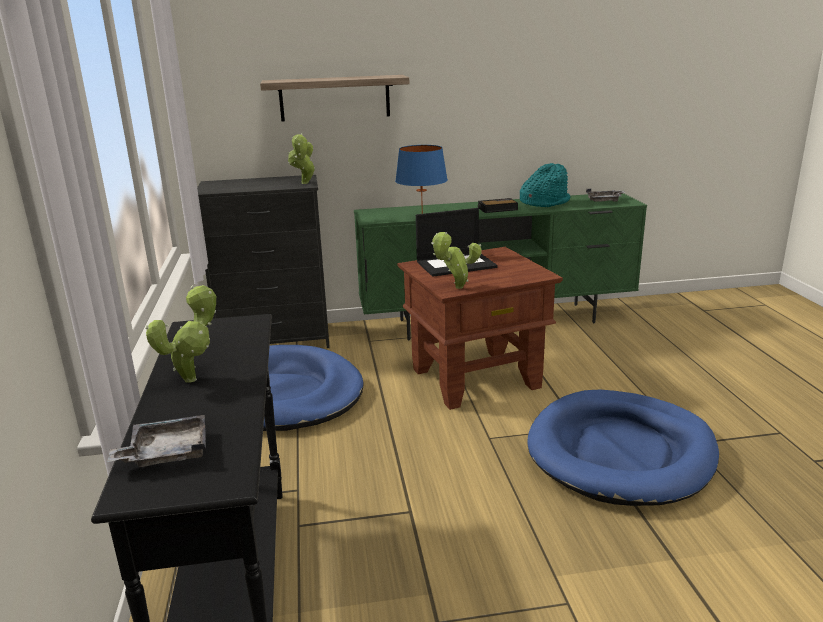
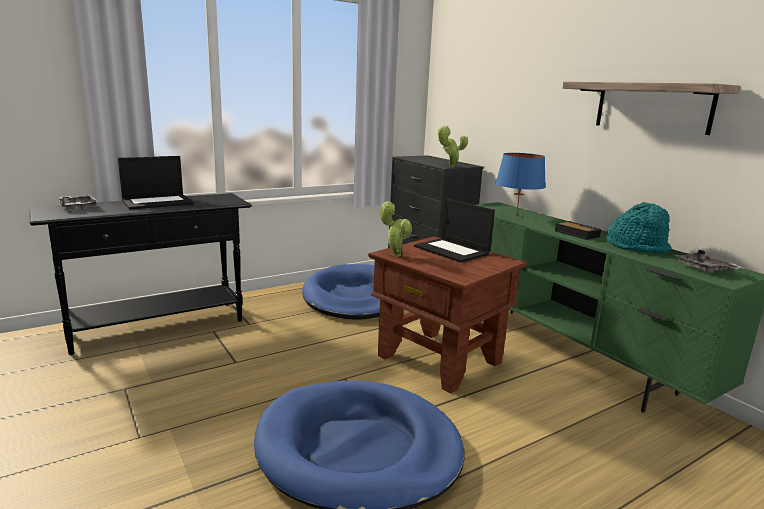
camera: 65 degrees right, 5 degrees down
(194, 377) = (158, 202): potted plant -> laptop
(334, 98) = (505, 106): shelf -> shelf (652, 107)

